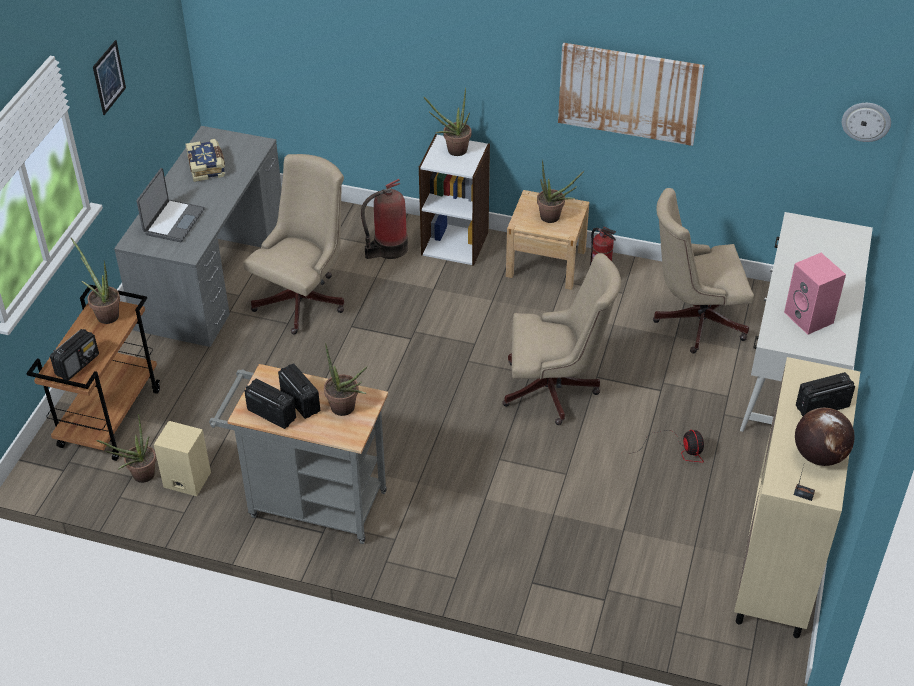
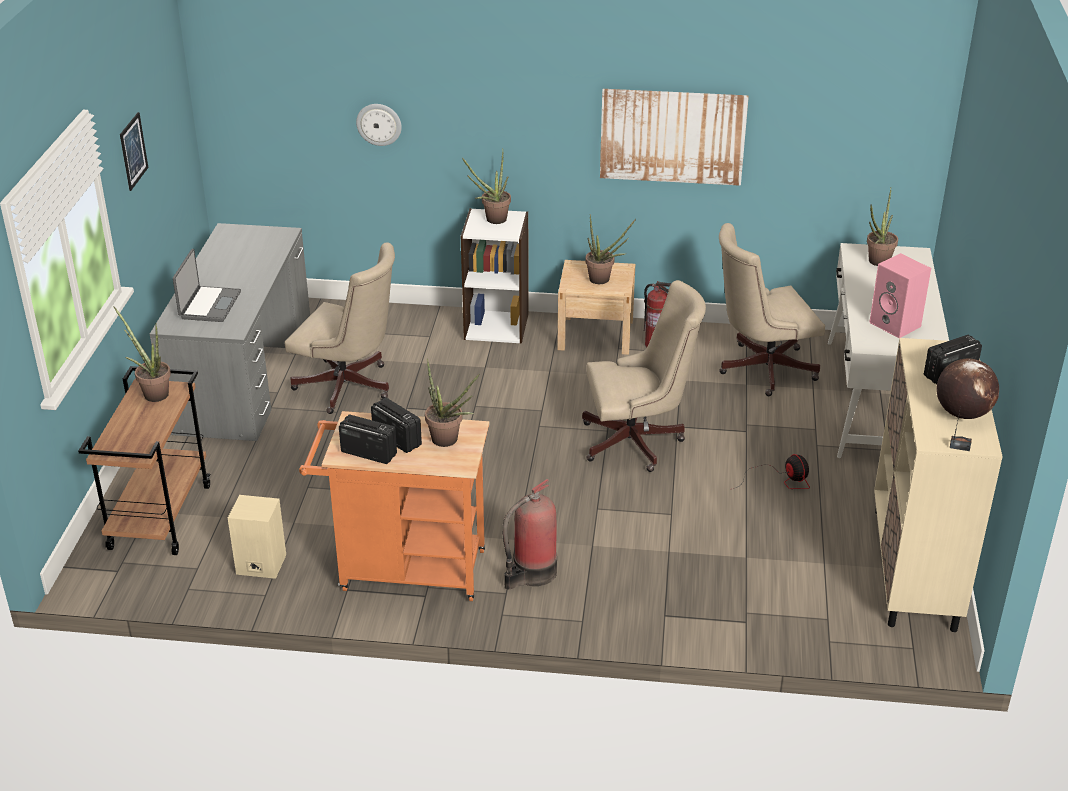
camera: 10 degrees left, 10 degrees down
(78, 364) = (133, 440): radio -> none
(139, 477) = (206, 567): potted plant -> potted plant (876, 263)
(207, 167) = (234, 256): book -> none
(304, 298) = (349, 388): beige office chair -> beige office chair turned 90 degrees clockwise
(310, 503) = (403, 570): grey cart -> orange cart
(388, 249) = (428, 338): fire extinguisher -> fire extinguisher (532, 573)
(866, 121) = (913, 136): wall clock -> wall clock (379, 124)

